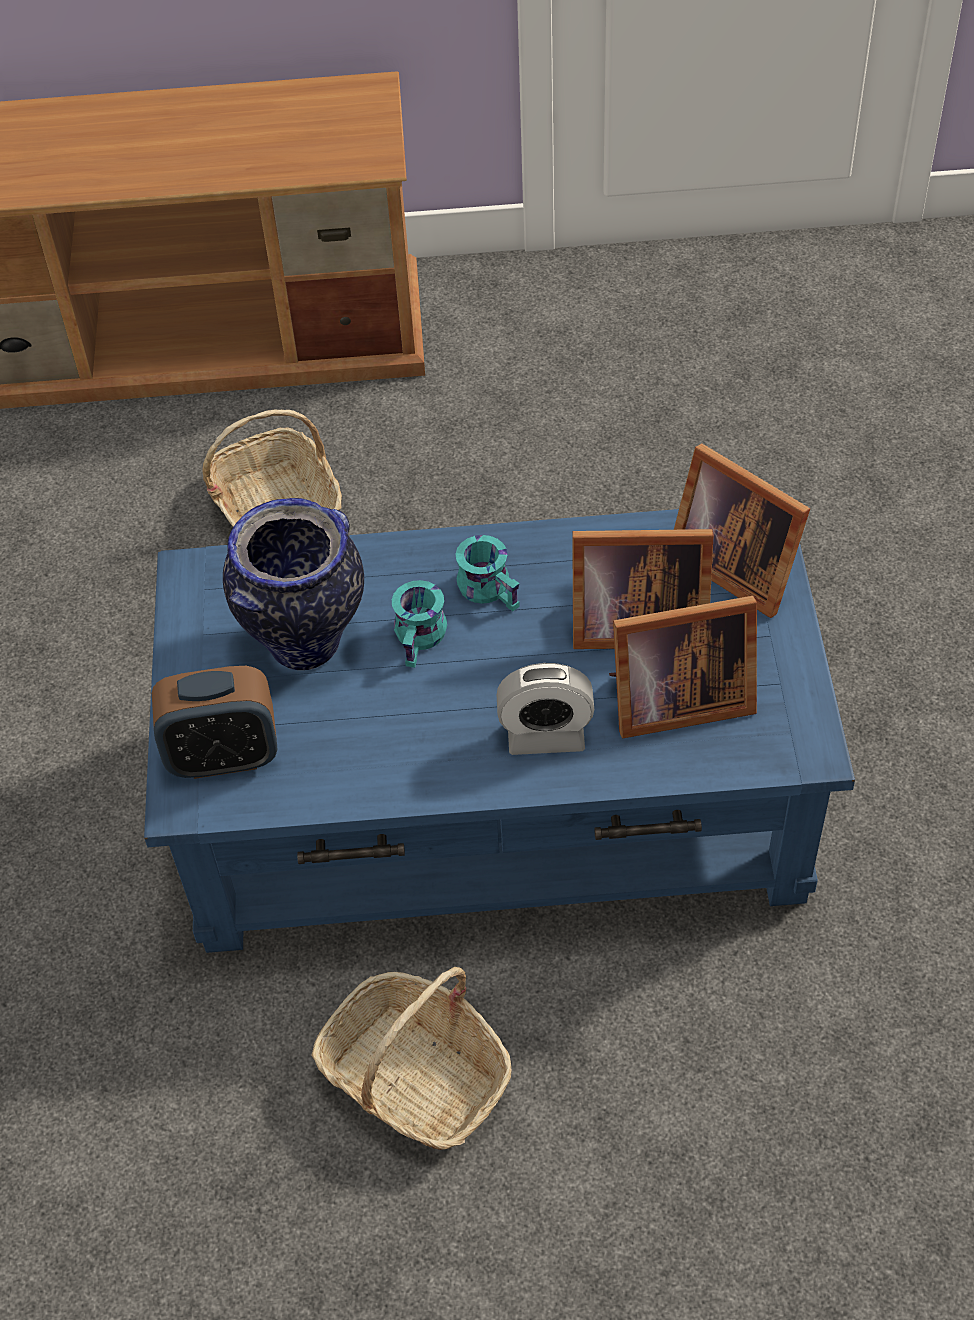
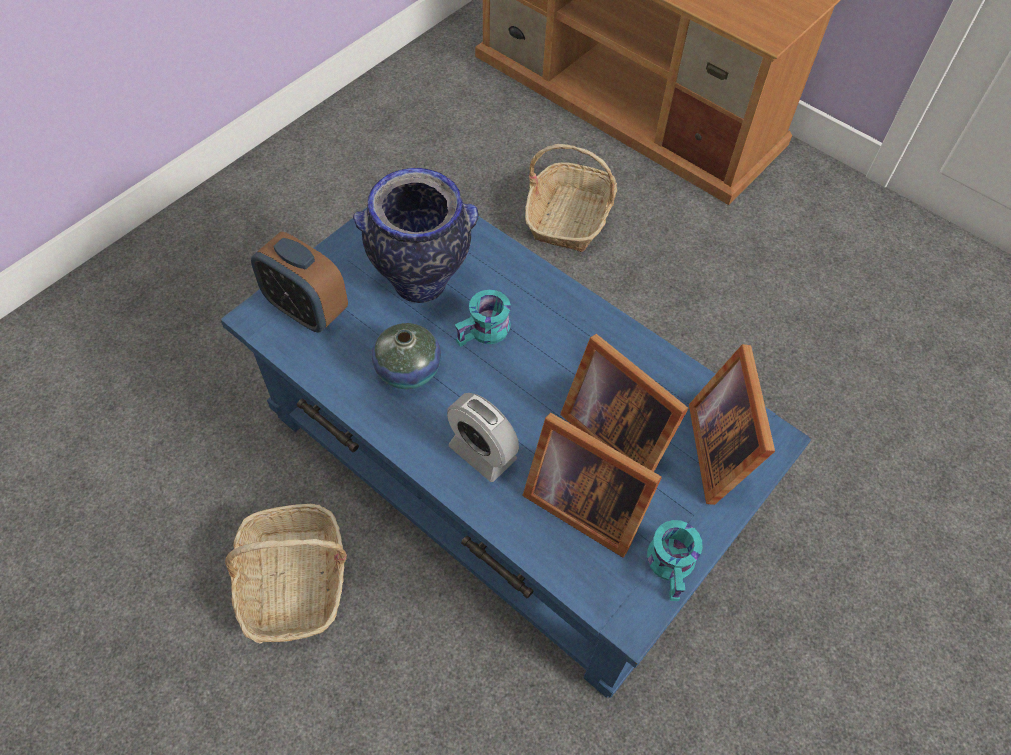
camera: 40 degrees right, 5 degrees up
(392, 726) = (408, 370): none -> vase
(492, 587) = (559, 337): turquoise mug -> turquoise mug (674, 567)

